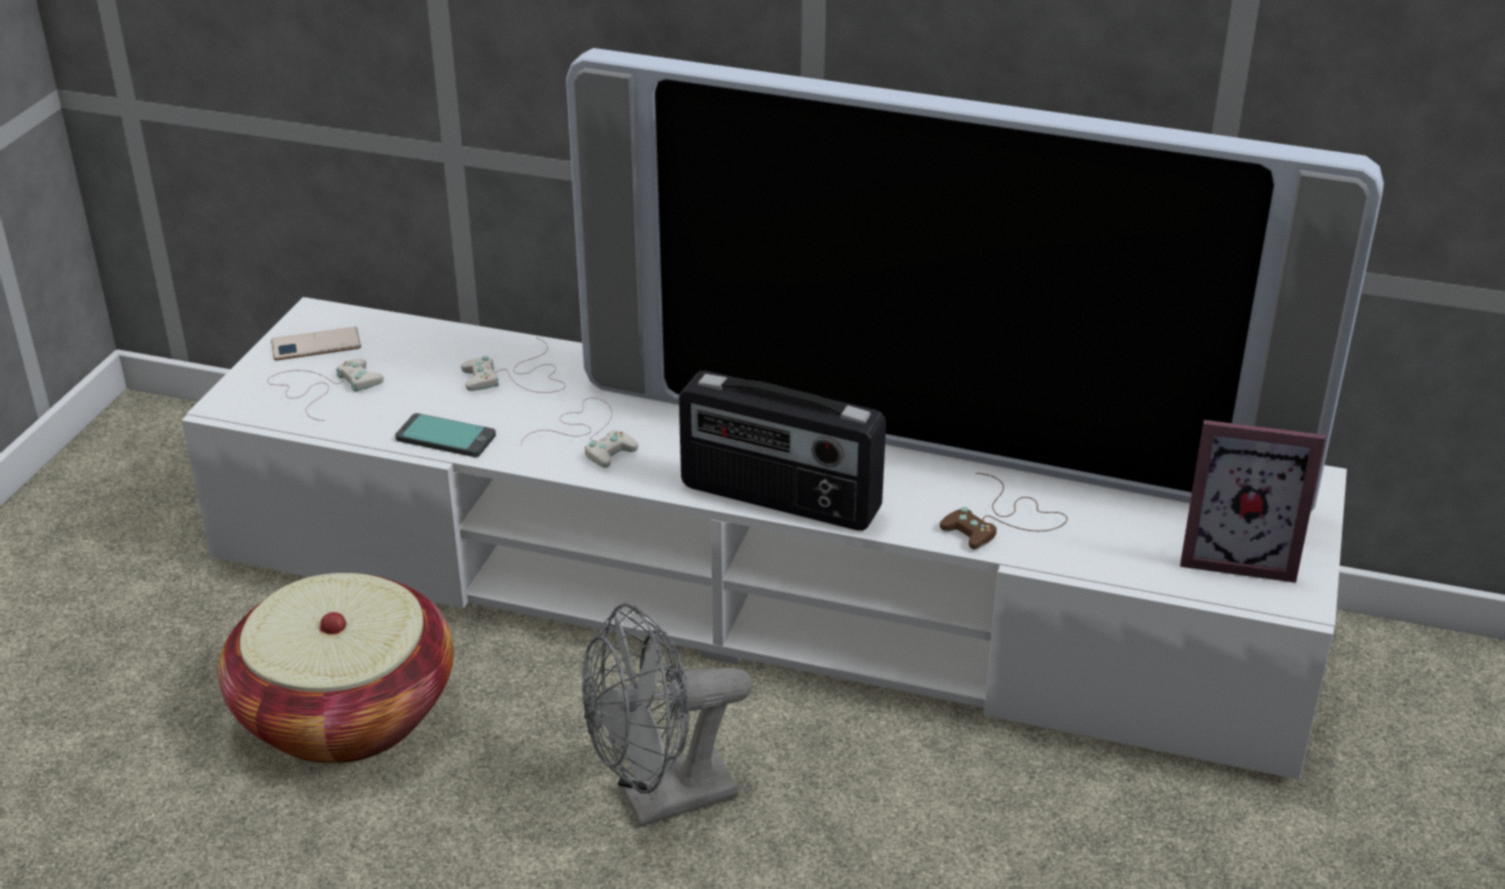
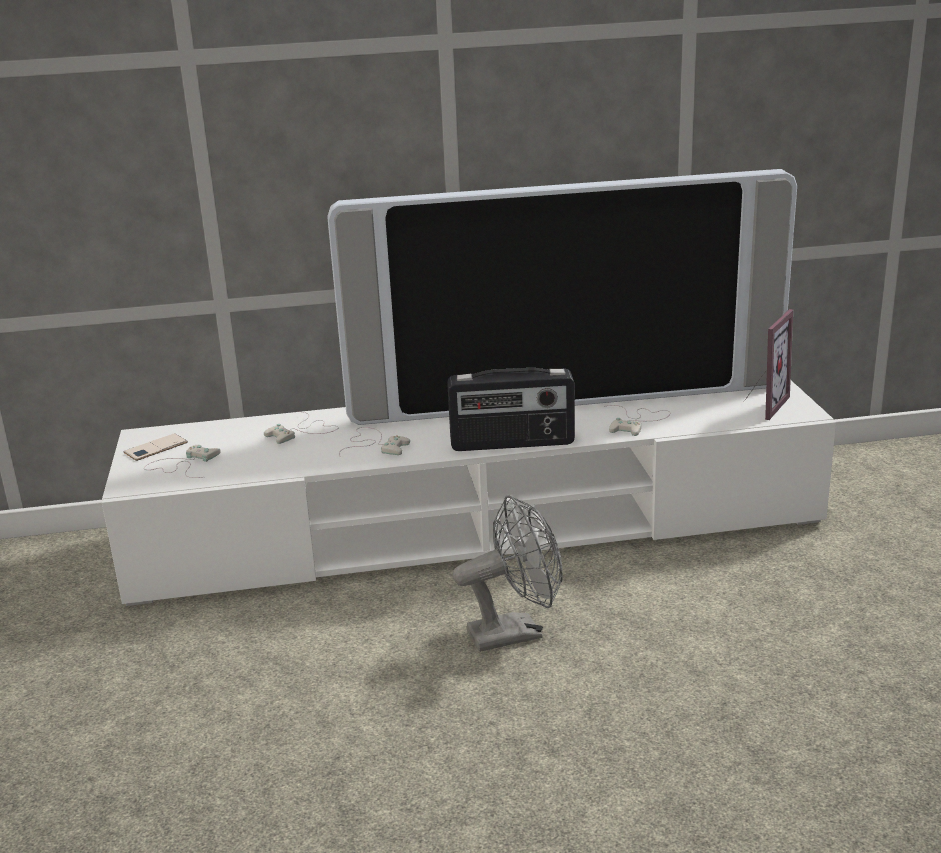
camera: 25 degrees left, 10 degrees down
(346, 712) = (284, 653): basket -> none
(446, 437) = (288, 466): phone -> none
(661, 800) = (515, 632): grey fan -> grey fan turned 150 degrees counterclockwise
(1004, 520) = (637, 421): brown game controller -> white game controller
(1238, 555) = (761, 405): picture frame -> picture frame turned 45 degrees counterclockwise

